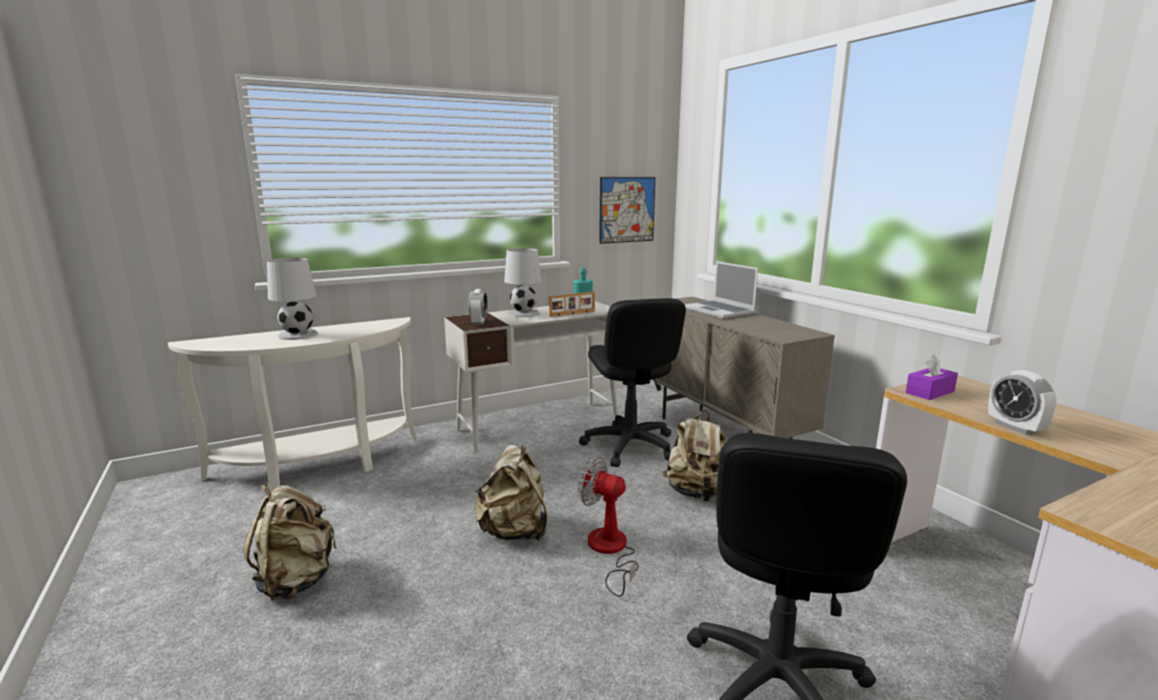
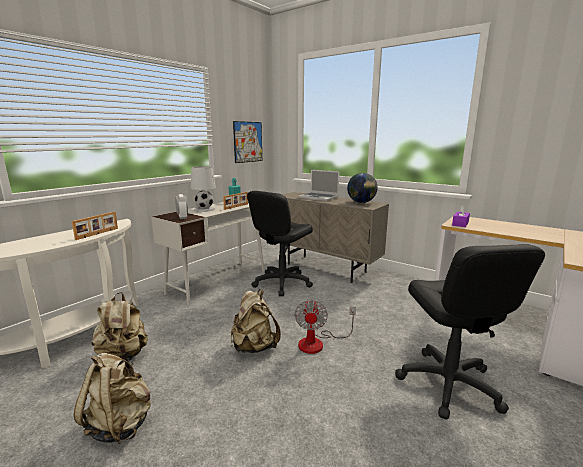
camera: 25 degrees left, 0 degrees up
(297, 335) = (49, 239): white table lamp -> none
(352, 334) = (98, 234): none -> picture frame
(610, 551) = (318, 343): fan -> fan turned 90 degrees counterclockwise
(629, 446) = (282, 283): black office chair -> black office chair turned 75 degrees clockwise
(696, 493) = (337, 300): beige backpack -> beige backpack (124, 355)
(781, 328) = (361, 202): none -> globe
(1015, 427) = (510, 233): alarm clock -> none

